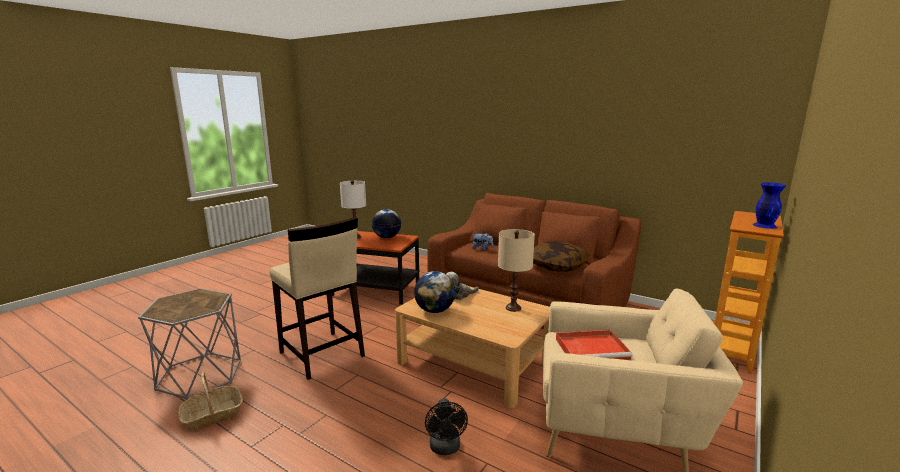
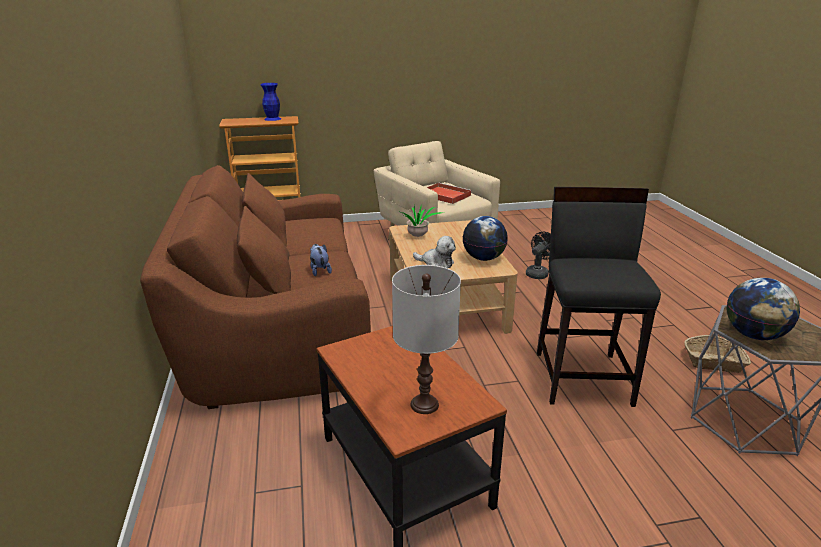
camera: 135 degrees left, 10 degrees up
(321, 355) = (583, 377): beige stool -> black stool
(387, 237) = (373, 369): globe -> globe (753, 335)
(513, 308) = (418, 237): beige table lamp -> potted plant
(557, 266) = (316, 227): pillow -> none

